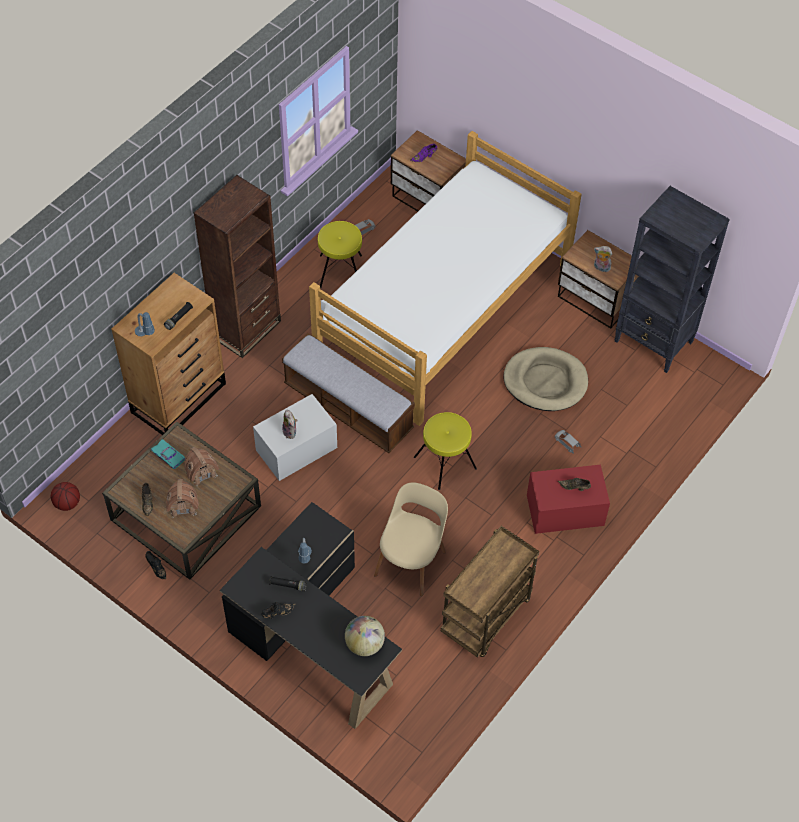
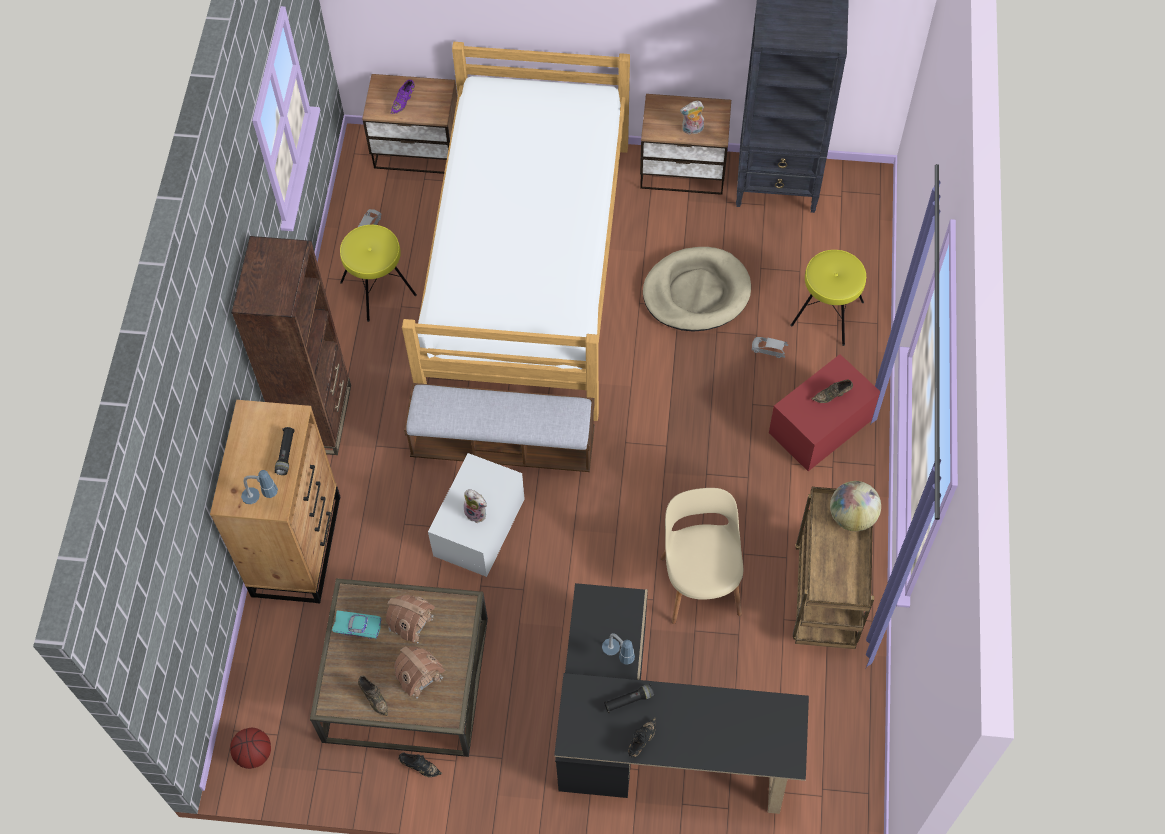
camera: 30 degrees left, 5 degrees up
(364, 644) = (764, 716): globe -> globe (852, 516)
(445, 463) = (656, 446): yellow stool -> yellow stool (827, 313)

